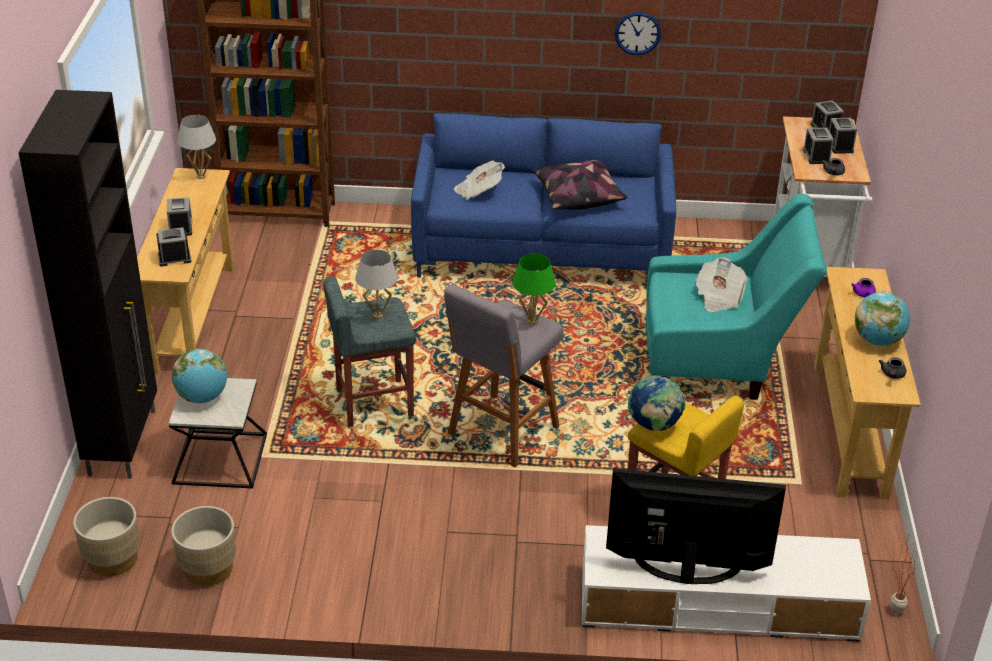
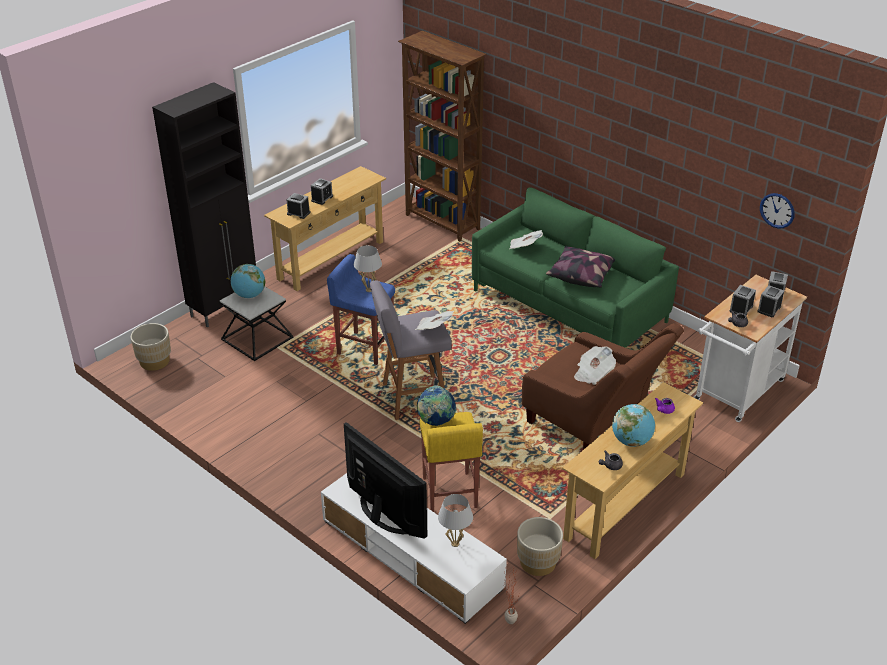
camera: 40 degrees right, 0 degrees up
(200, 176) = (366, 175): white table lamp -> white table lamp (455, 543)
(208, 568) = (188, 389): beige planter -> beige planter (537, 562)
(373, 403) = (365, 348): grey stool -> blue stool
(532, 321) = (434, 329): green table lamp -> newspaper
(542, 248) = (569, 306): blue sofa -> green sofa
(637, 33) = (666, 175): wall clock -> wall clock (777, 210)
(720, 362) = (594, 423): turquoise armchair -> brown armchair

